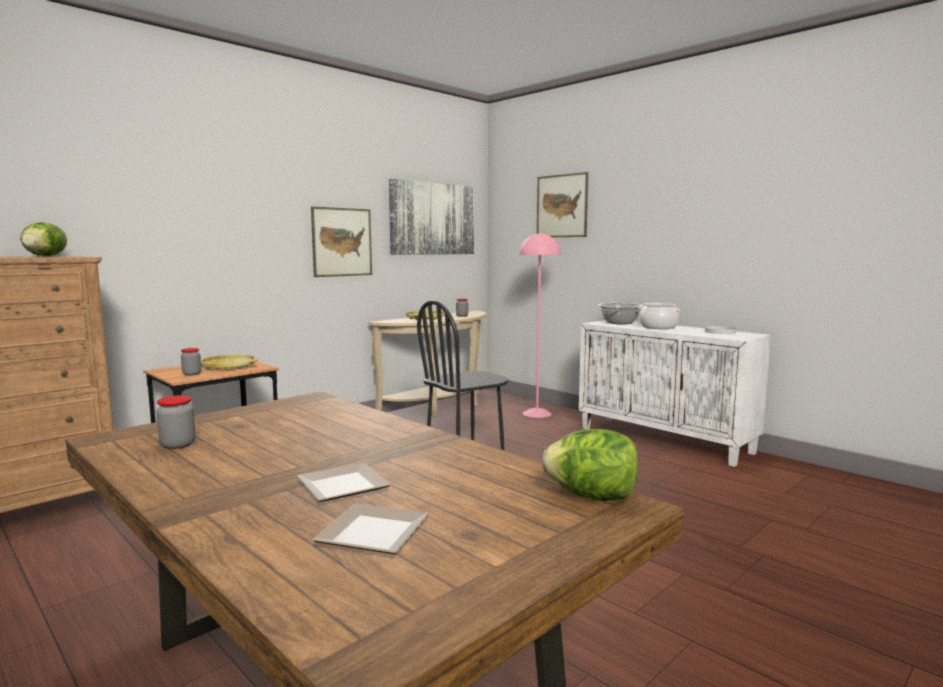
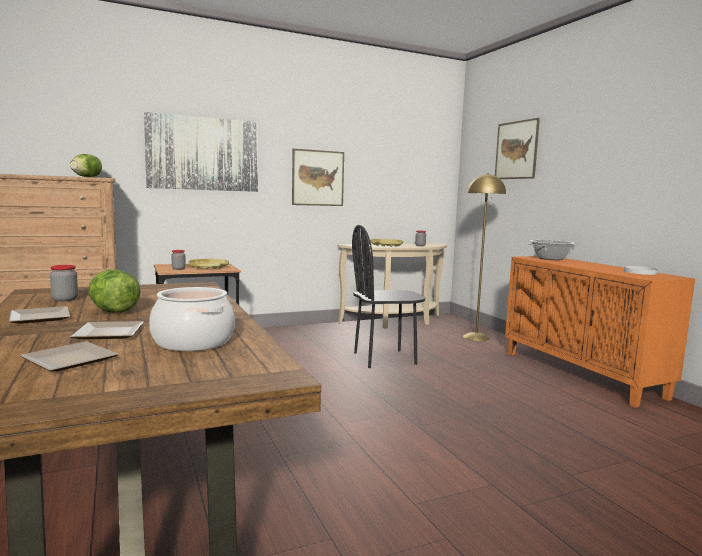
camera: 20 degrees right, 0 degrees up
(199, 479) = (38, 318): none -> plate
(432, 219) = (403, 161): picture -> picture (203, 154)
(537, 413) = (476, 337): pink floor lamp -> yellow floor lamp
(592, 497) = (263, 365): lettuce -> lettuce (113, 311)
(658, 327) = (582, 264): cooking pot -> cooking pot (194, 342)
(665, 440) = (581, 374): white cabinet -> orange cabinet

